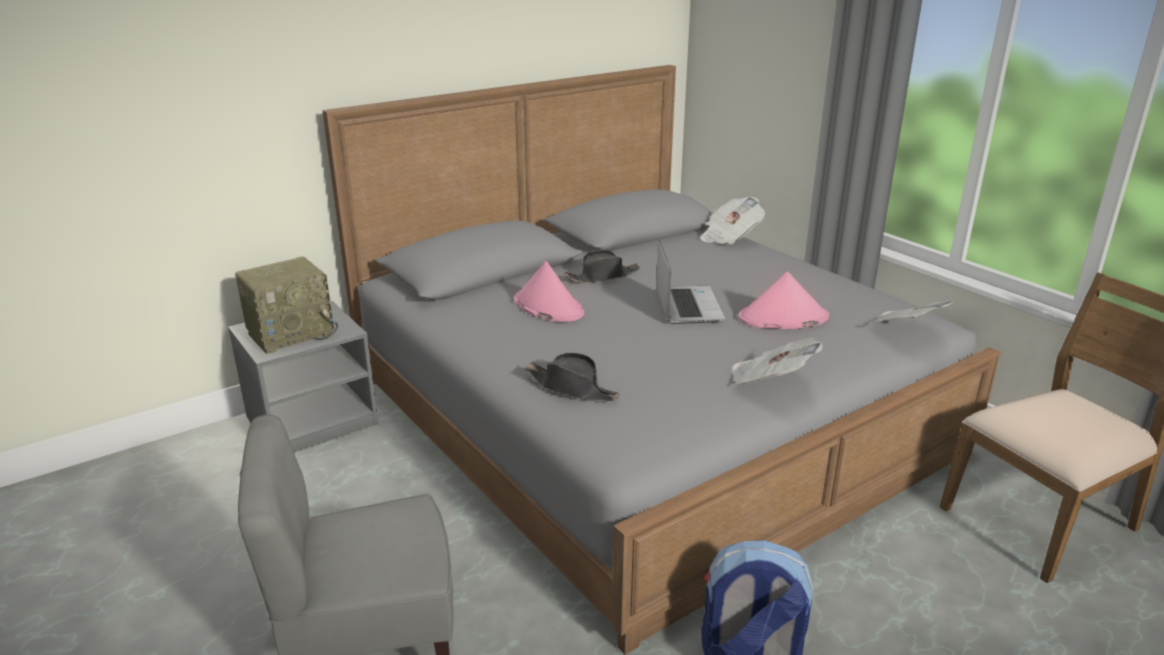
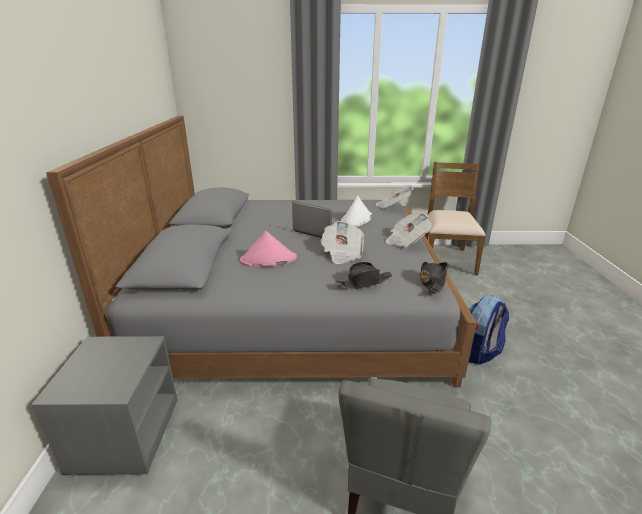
camera: 55 degrees left, 0 degrees up
(292, 333) = (107, 370): radio -> none
(602, 276) = (256, 236): black hat -> black hat (432, 281)
(730, 237) = (264, 200): newspaper -> newspaper (342, 254)
(782, 318) = (356, 219): pink hat -> white hat

